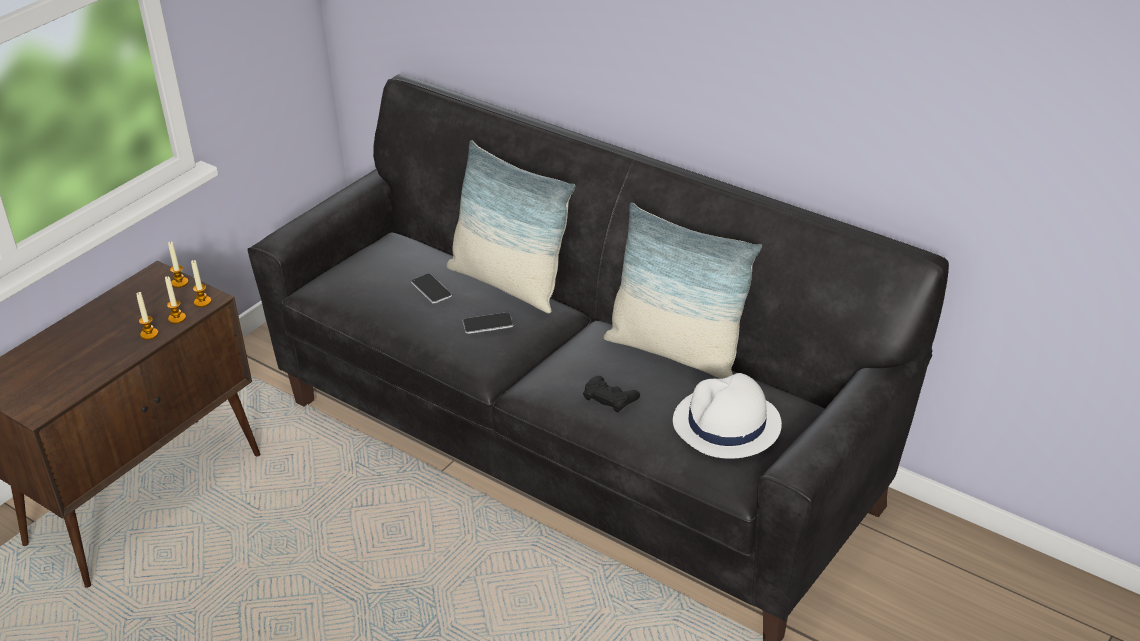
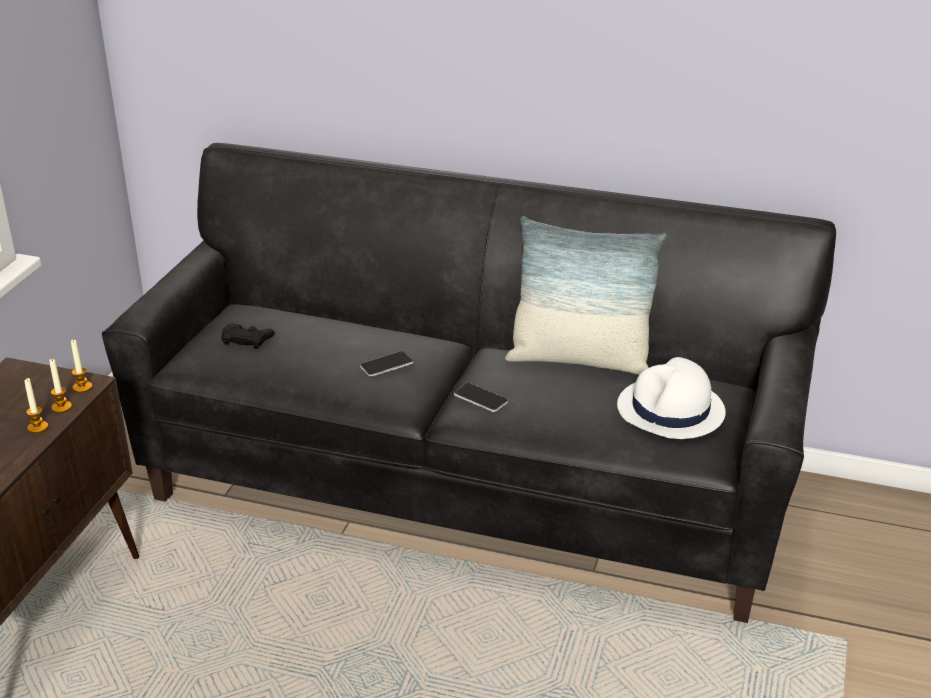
camera: 20 degrees left, 5 degrees down
(179, 283) = (45, 374): candle -> none
(431, 289) = (311, 344): phone -> phone (481, 398)
(508, 283) = (382, 328): pillow -> none
(610, 397) = (547, 407): black game controller -> black game controller (246, 339)

